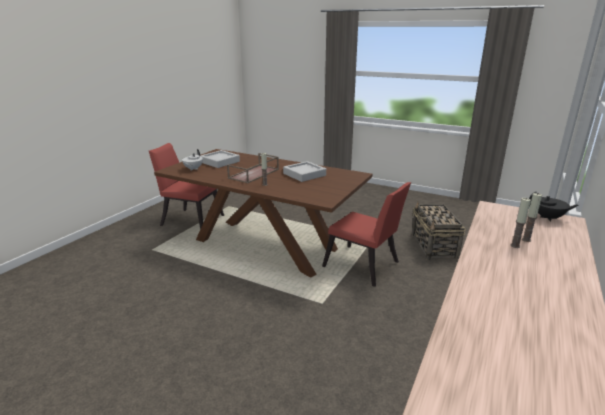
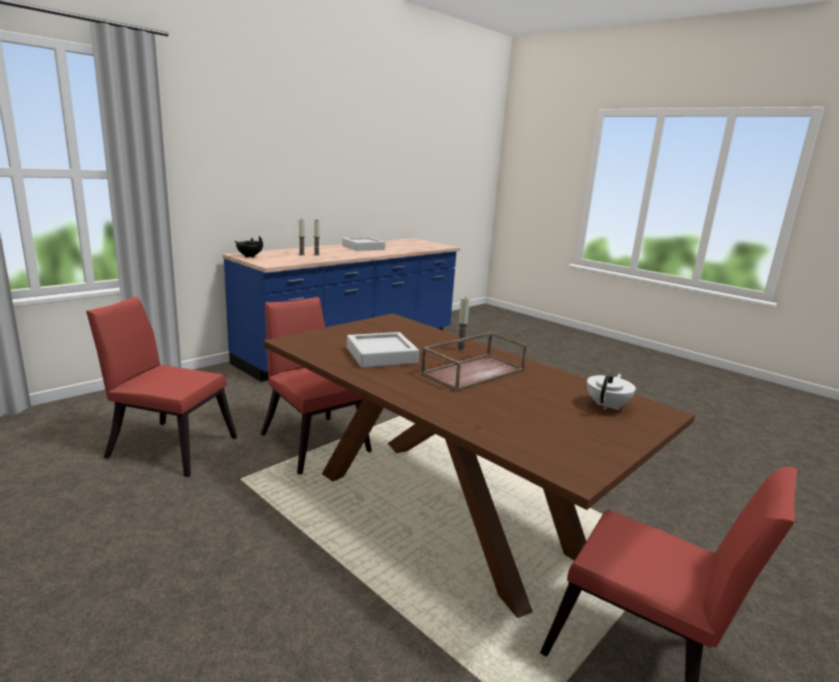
camera: 165 degrees left, 5 degrees down
(220, 162) = (552, 420): grey tray -> grey tray (363, 247)
(434, 246) = (168, 445): basket -> red chair

